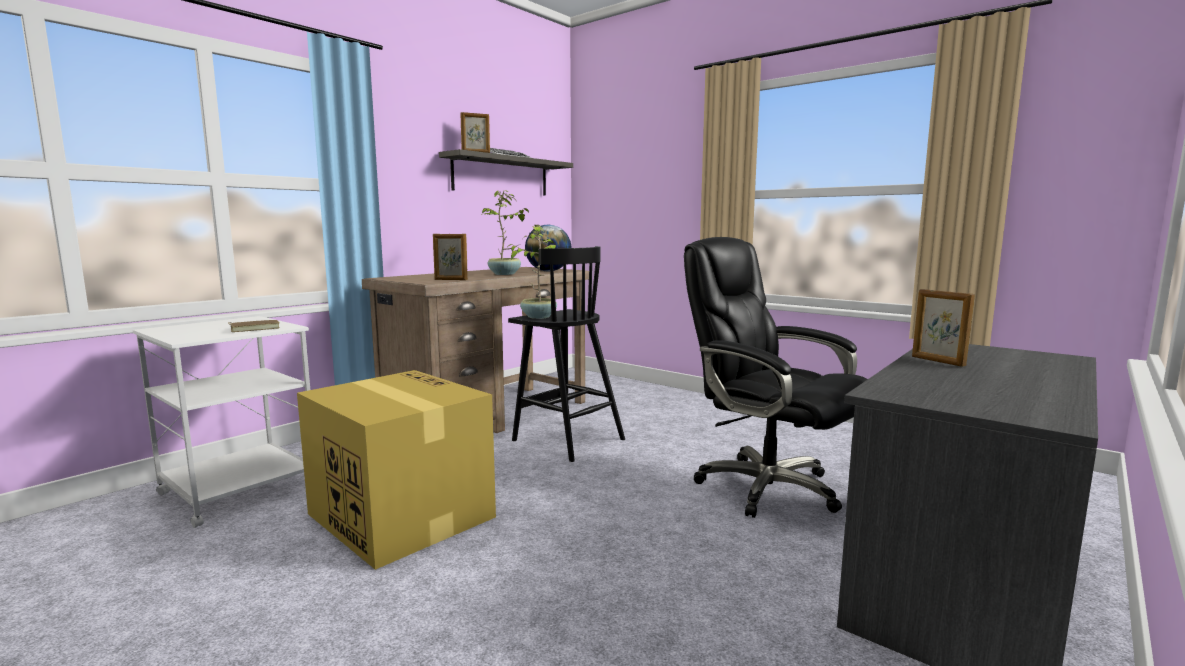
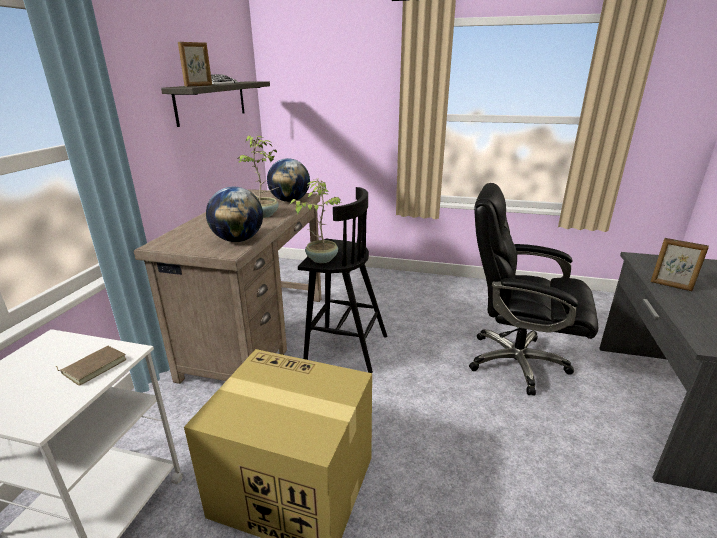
camera: 25 degrees left, 15 degrees up
(450, 279) = (238, 240): picture frame -> globe

